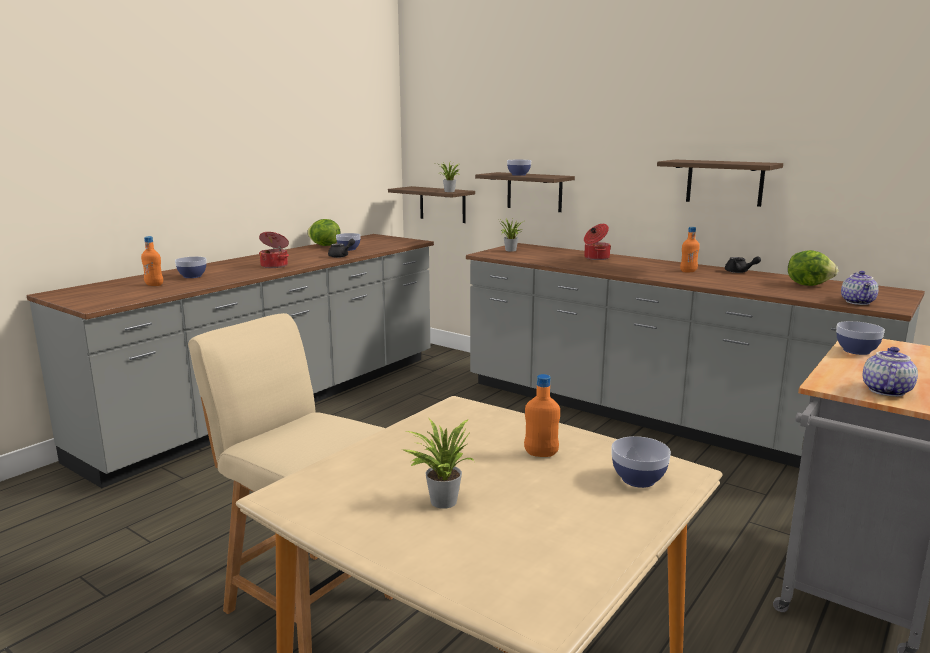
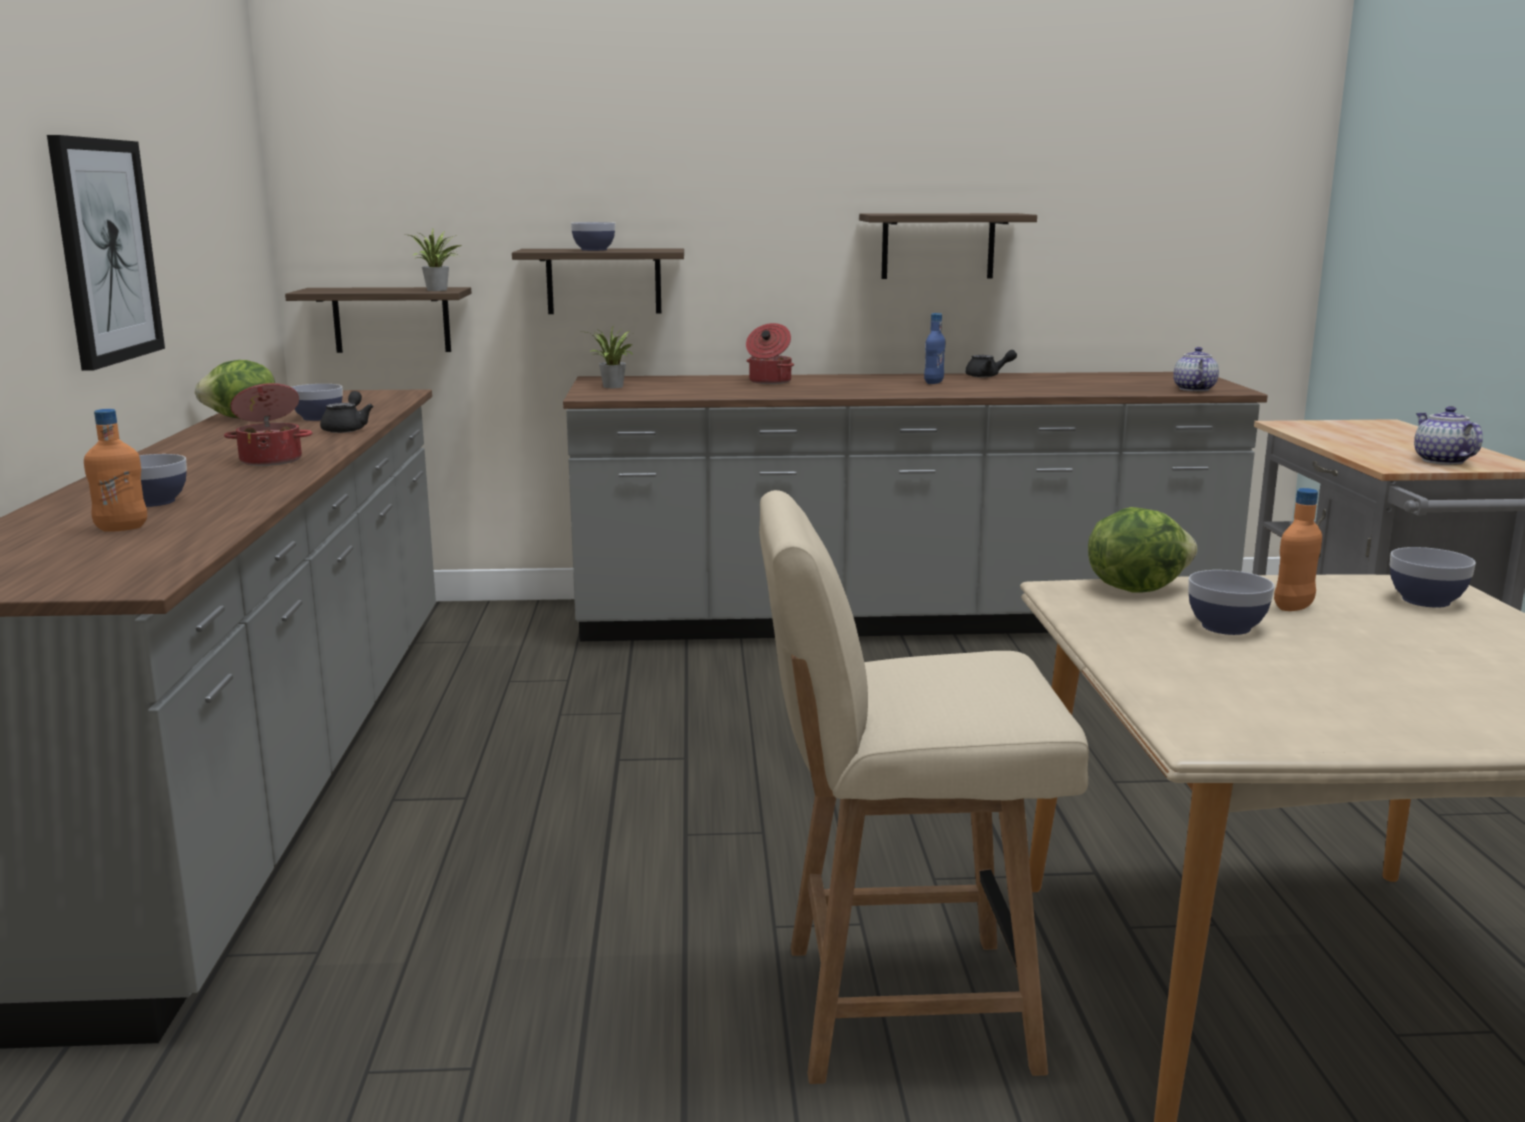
camera: 40 degrees left, 0 degrees up
(246, 169) = (105, 251): none -> picture
(440, 500) = (1353, 677): potted plant -> none
(688, 271) = (933, 382): orange bottle -> blue bottle
(808, 285) = (1096, 379): lettuce -> lettuce (1135, 588)
(856, 351) = (1317, 434): bowl -> bowl (1226, 627)
(858, 302) = (1193, 389): teapot -> teapot turned 150 degrees counterclockwise

